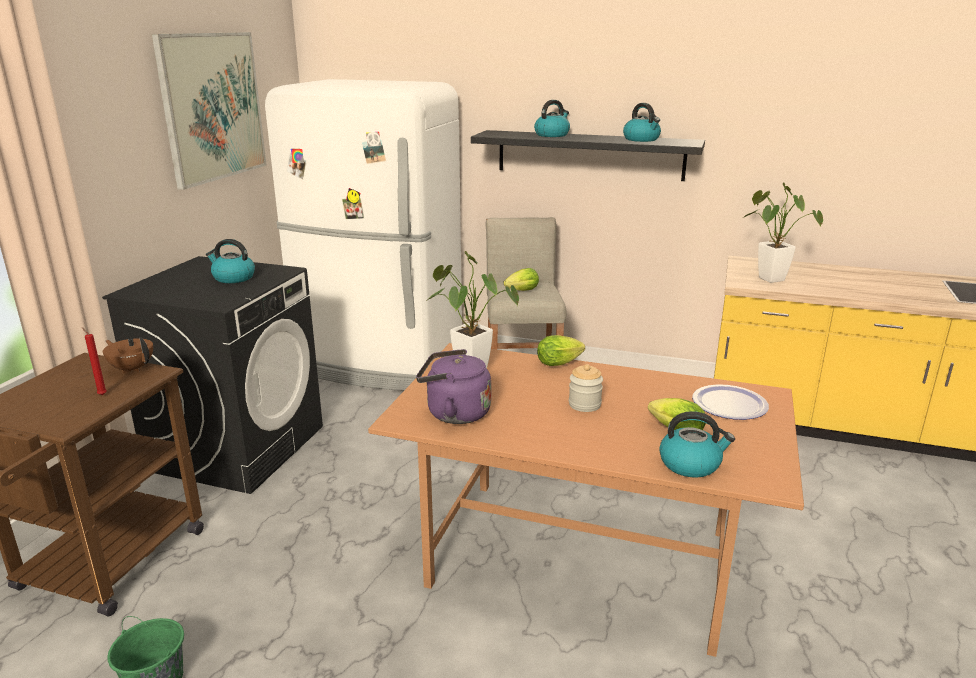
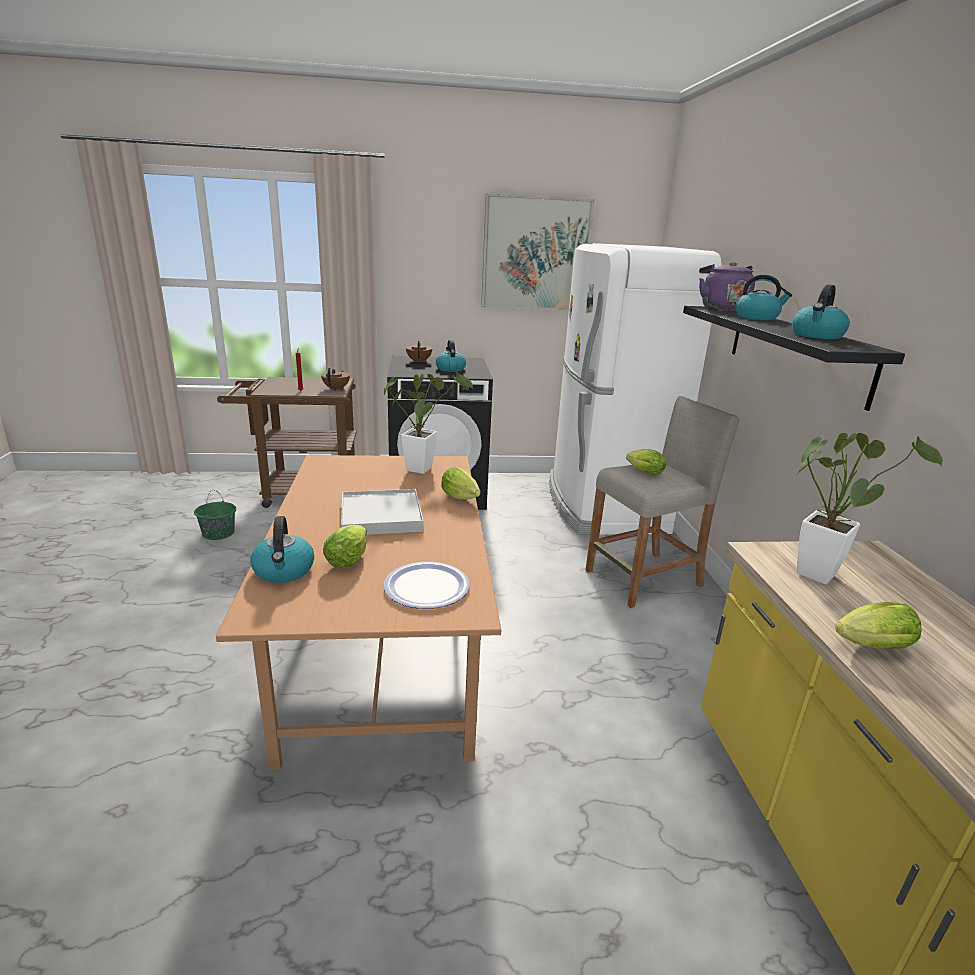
camera: 65 degrees right, 0 degrees up
(167, 287) = (419, 361): none -> brown teapot
(454, 413) = (339, 474): purple kettle -> purple kettle (721, 309)
(584, 404) = (381, 516): jar -> white tray
(848, 291) = (868, 647): none -> lettuce

